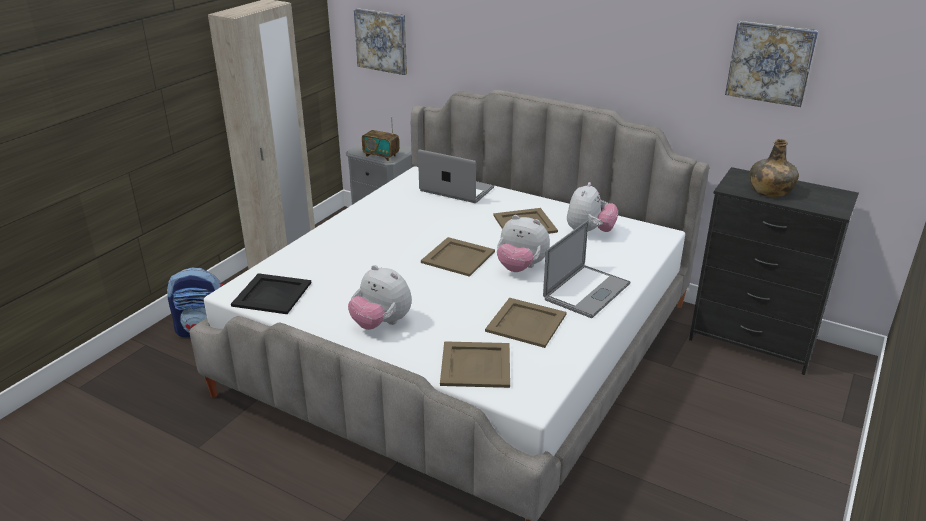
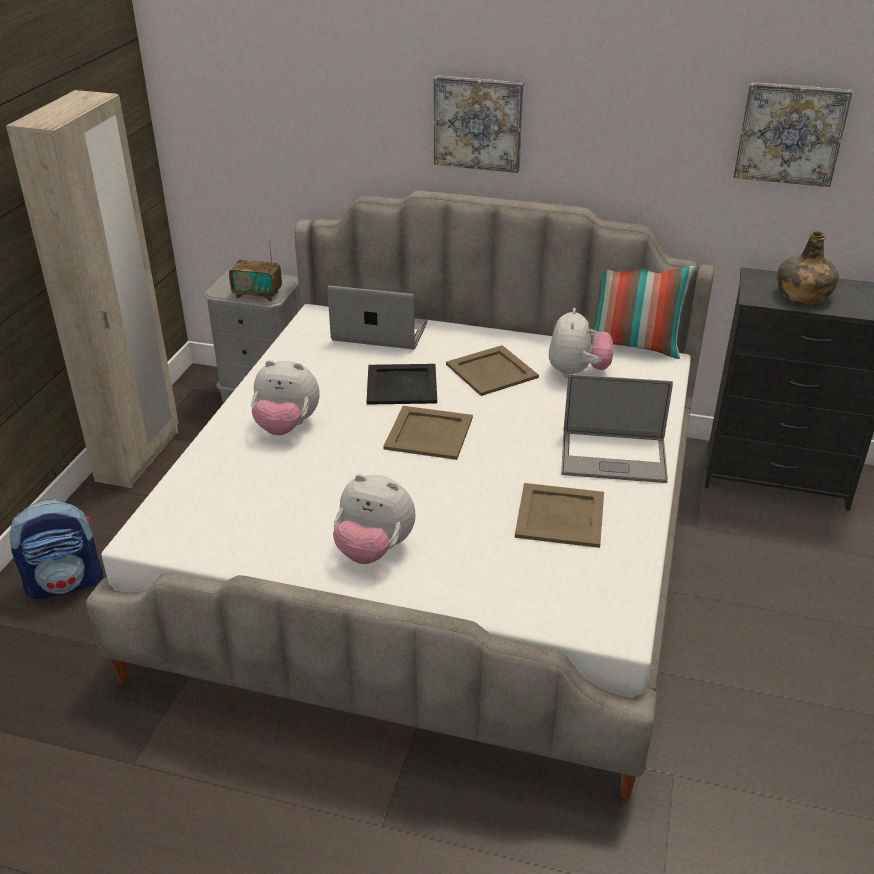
camera: 15 degrees left, 5 degrees up
(271, 294) = (199, 531): black tray -> black tray (401, 385)
(382, 41) = (237, 133): picture -> picture (478, 123)
(476, 364) = (526, 588): beige tray -> none
(521, 268) = (516, 436): plush toy -> plush toy (286, 426)
(586, 291) = (613, 457): laptop -> laptop turned 75 degrees clockwise
(643, 220) = (634, 345): none -> pillow

